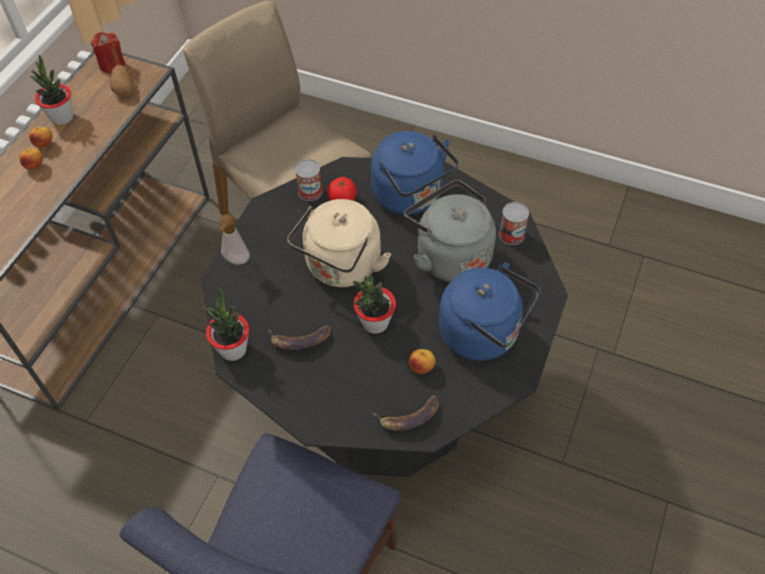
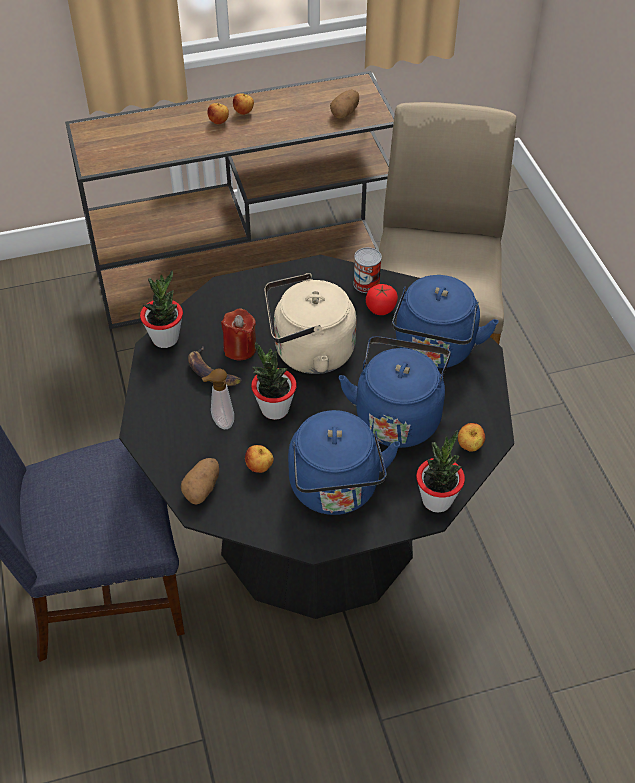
camera: 50 degrees right, 5 degrees down
(62, 117) = (279, 103): potted plant -> potted plant (437, 500)
(112, 65) = (360, 91): red candle -> red candle (240, 348)
(236, 261) = (248, 286): soap dispenser -> soap dispenser (220, 422)
(409, 417) = (202, 488): banana -> potato
(449, 255) = (397, 416): grey kettle -> blue kettle
(511, 235) = (469, 446): can -> apple

